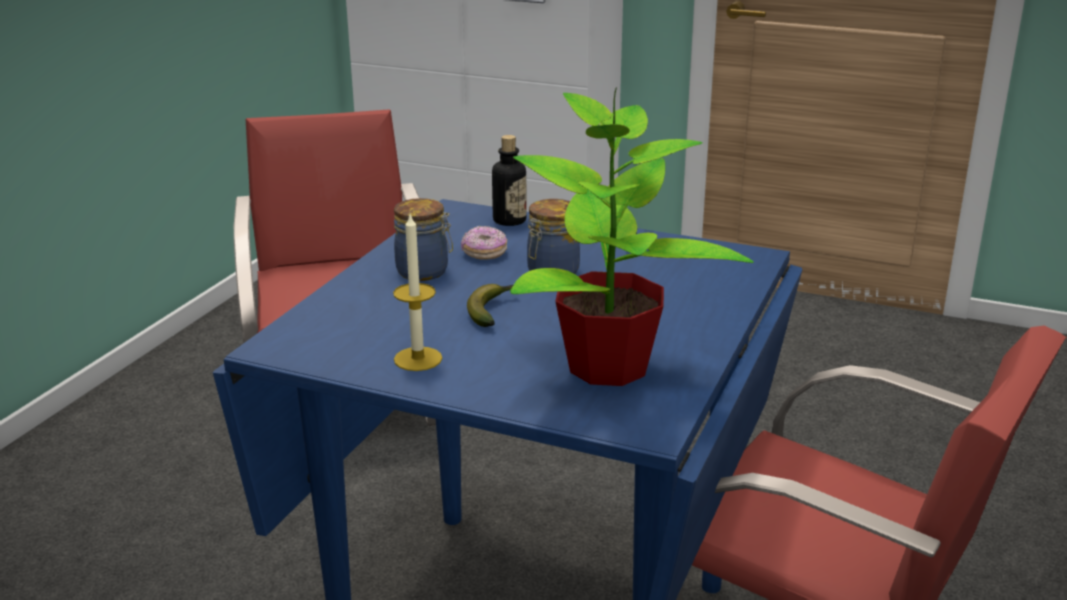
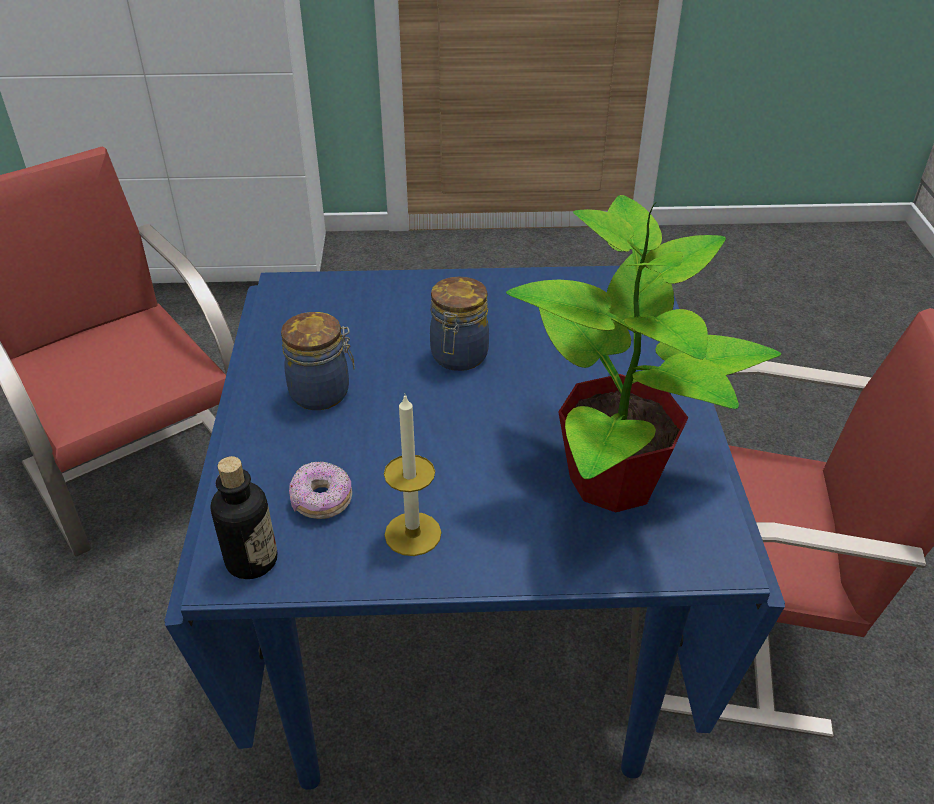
camera: 25 degrees left, 15 degrees up
(484, 253) = (367, 345): donut -> donut (321, 501)
(492, 311) = (439, 432): banana -> none
(509, 220) = (359, 289): bottle -> bottle (252, 560)

